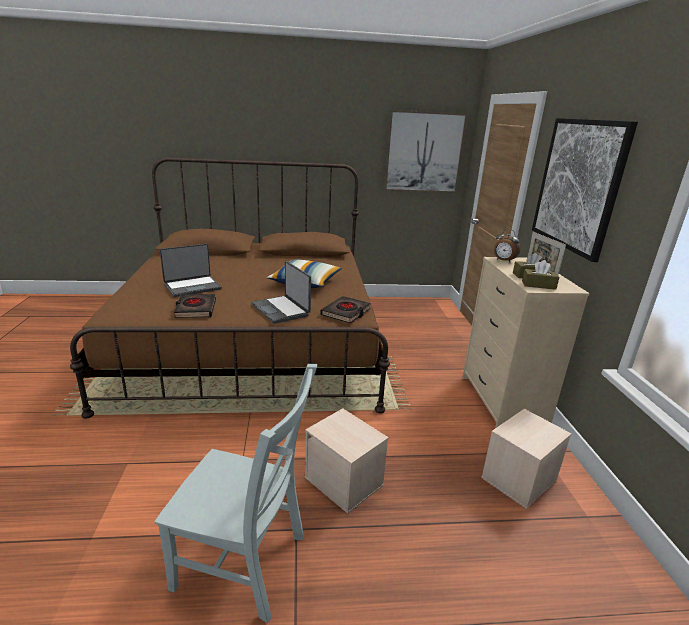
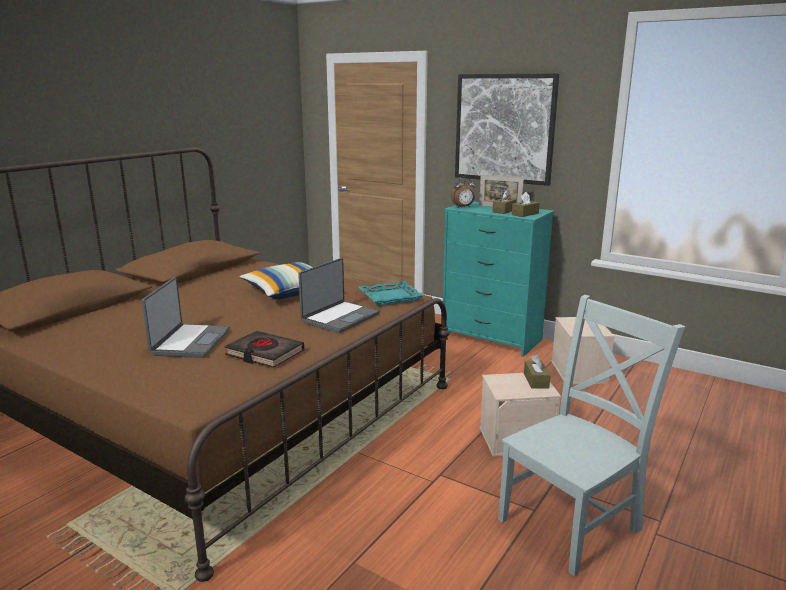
camera: 50 degrees left, 5 degrees down
(281, 310) = (340, 318): laptop -> laptop turned 60 degrees counterclockwise
(346, 313) = (390, 297): black book -> turquoise tray
(364, 439) = (536, 380): none -> brown tissue box
(424, 152) = (263, 122): picture -> none
(501, 402) = (491, 338): beige dresser -> turquoise dresser

